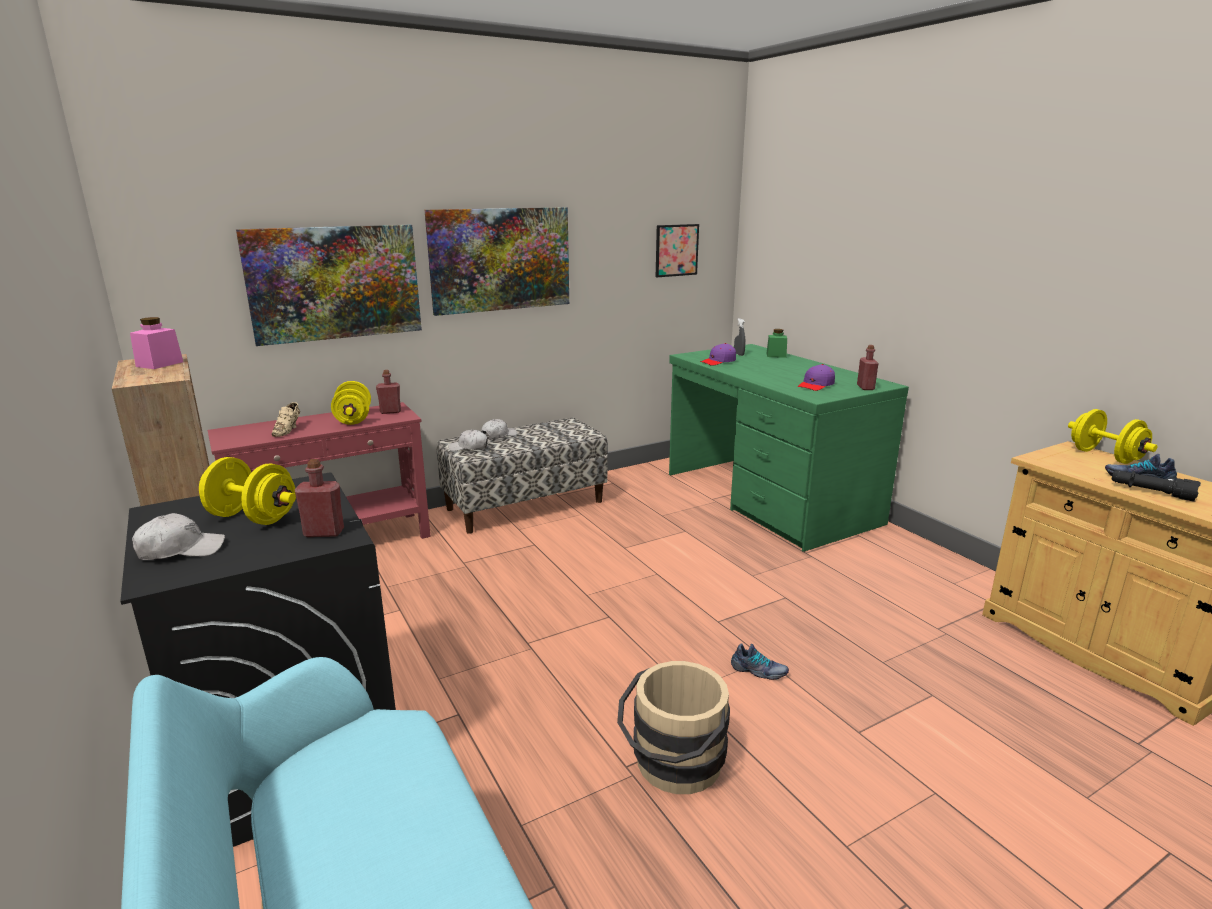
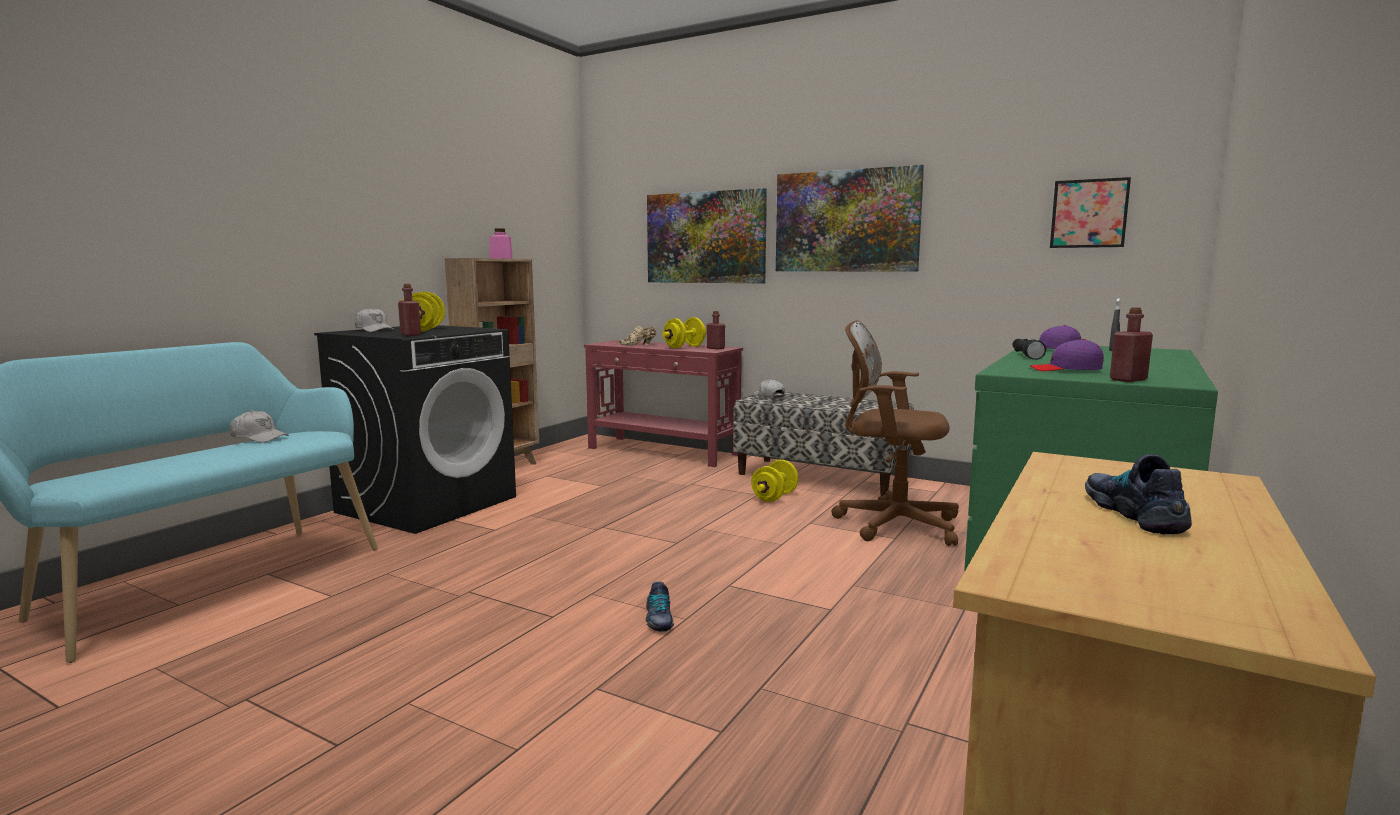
camera: 60 degrees right, 10 degrees down
(498, 436) = (811, 397): white cap -> white cap (259, 437)
(658, 521) = (891, 524): none -> brown office chair
(673, 766) = (479, 608): beige bucket -> none
(776, 355) = (1163, 356): green jar -> none
(1105, 456) = (1228, 496): yellow dumbbell -> yellow dumbbell (774, 497)
(1151, 492) = (1059, 518): black flashlight -> black flashlight (1025, 356)

